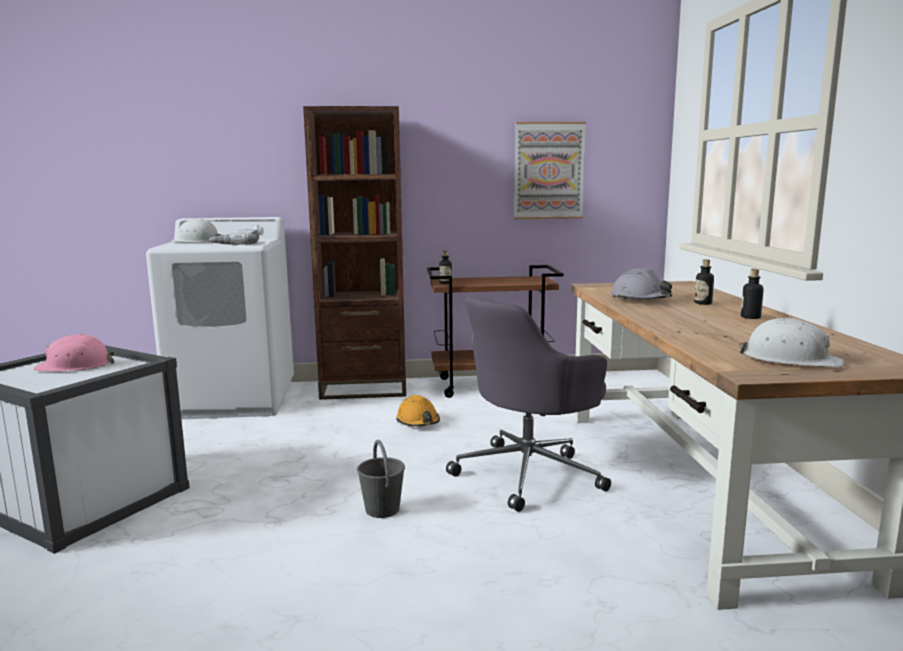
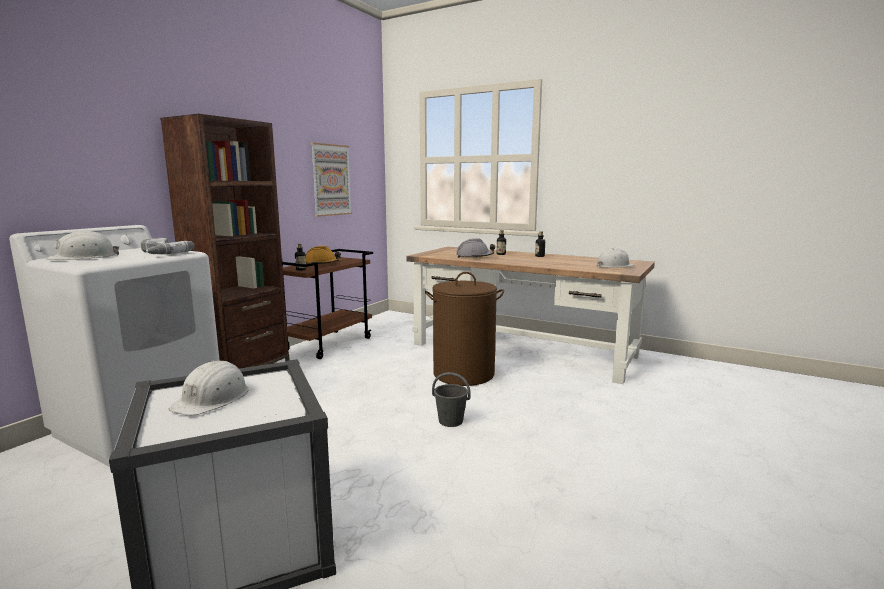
camera: 55 degrees left, 0 degrees up
(75, 366) = (213, 398): pink hard hat -> white hard hat
(418, 422) = (342, 377): orange hard hat -> orange hard hat (322, 264)
(529, 473) = (463, 374): grey office chair -> brown laundry basket

